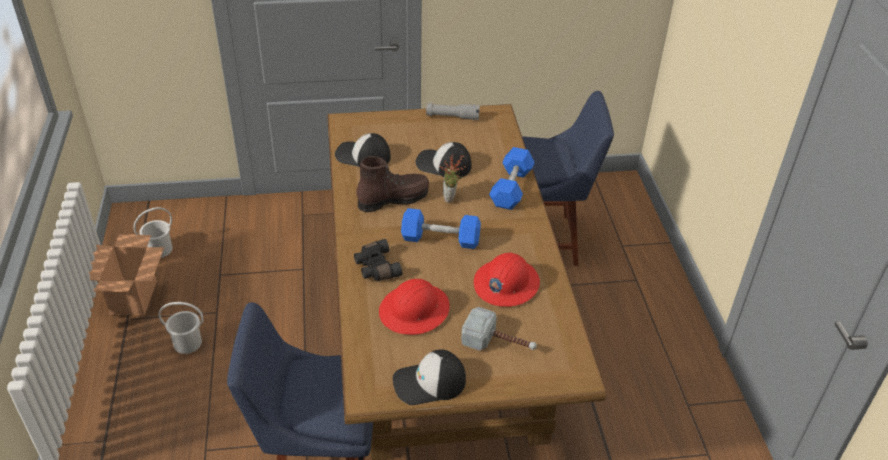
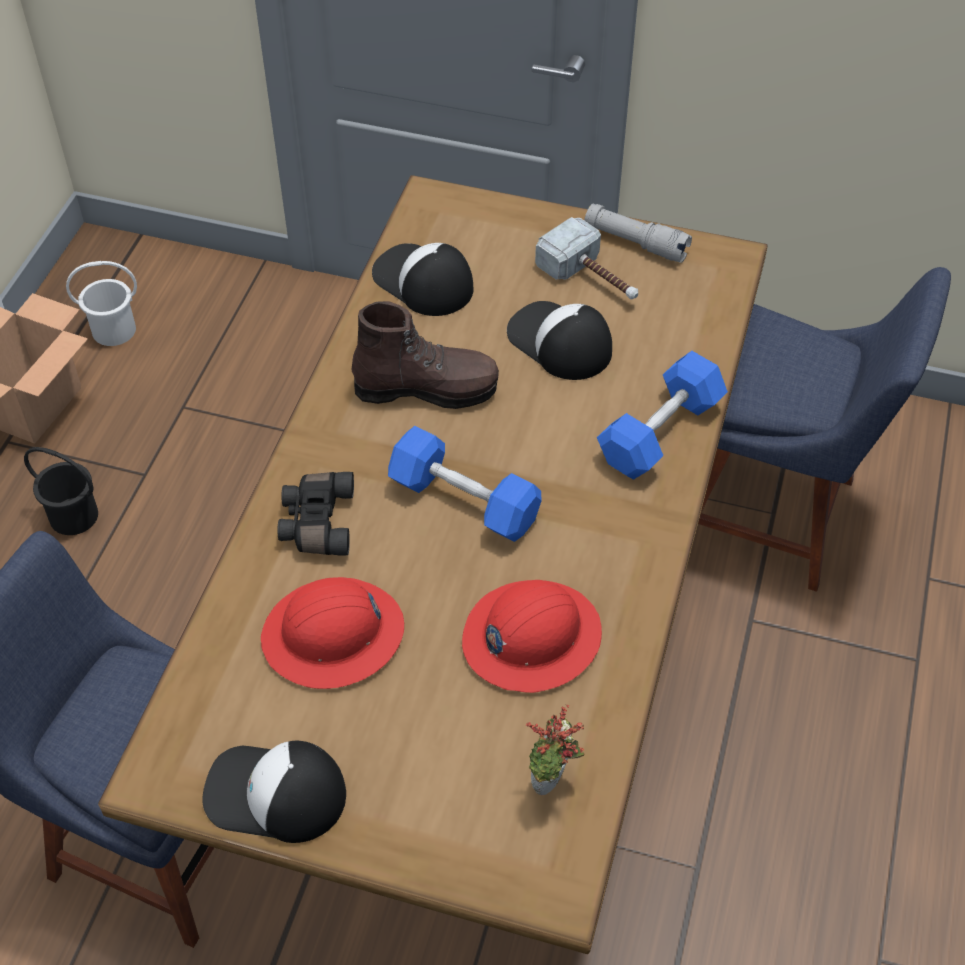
camera: 25 degrees right, 10 degrees up
(187, 342) = (74, 515): white bucket -> black bucket
(451, 198) = (532, 420): potted plant -> potted plant (551, 782)
(499, 343) = (447, 759): hammer -> hammer (592, 279)

